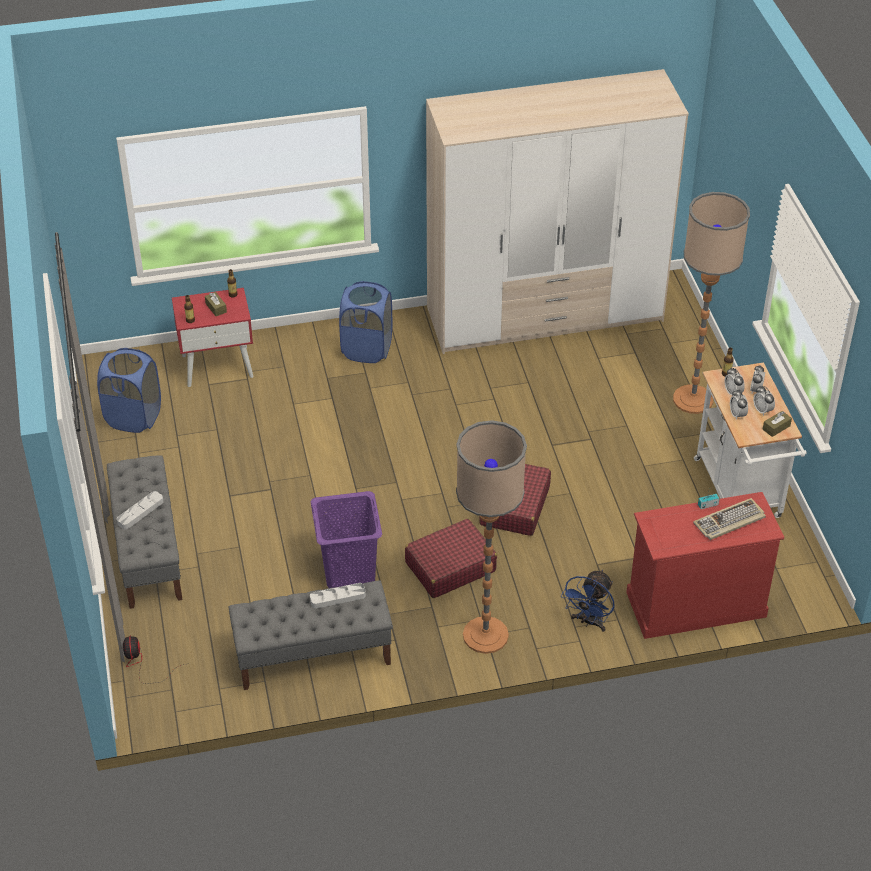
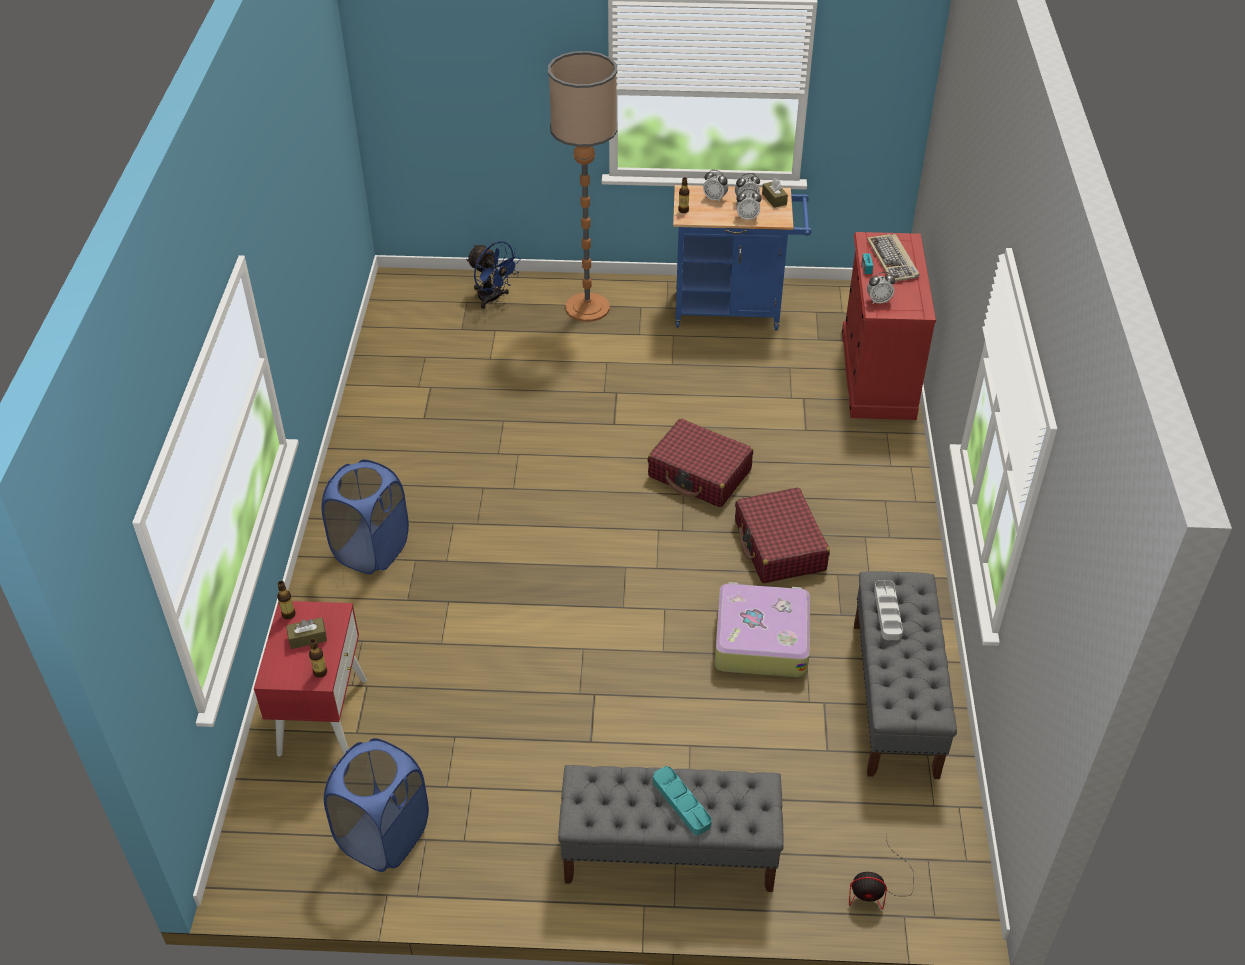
camera: 75 degrees left, 0 degrees up
(140, 512) = (681, 803): grey tray -> turquoise tray
(348, 570) = (760, 639): purple laundry basket -> suitcase
(485, 635) = (890, 537): floor lamp -> none
(545, 315) = (396, 382): wardrobe -> none
(589, 622) = (886, 453): blue fan -> blue fan (493, 299)
(733, 392) = (713, 212): alarm clock -> alarm clock (878, 301)
(740, 493) = (734, 310): white cart -> blue cart

